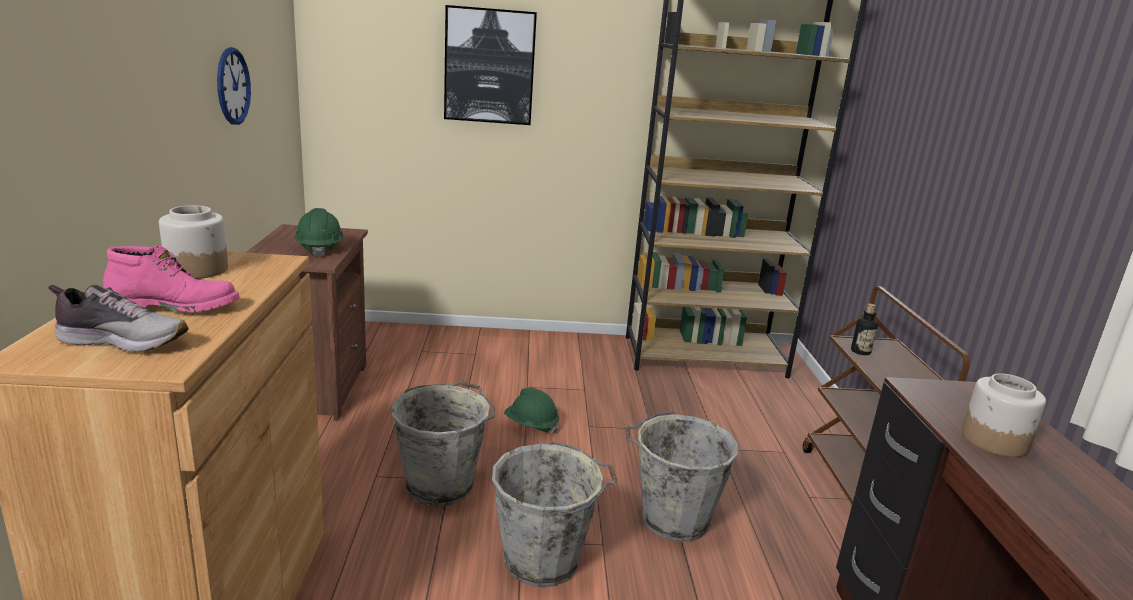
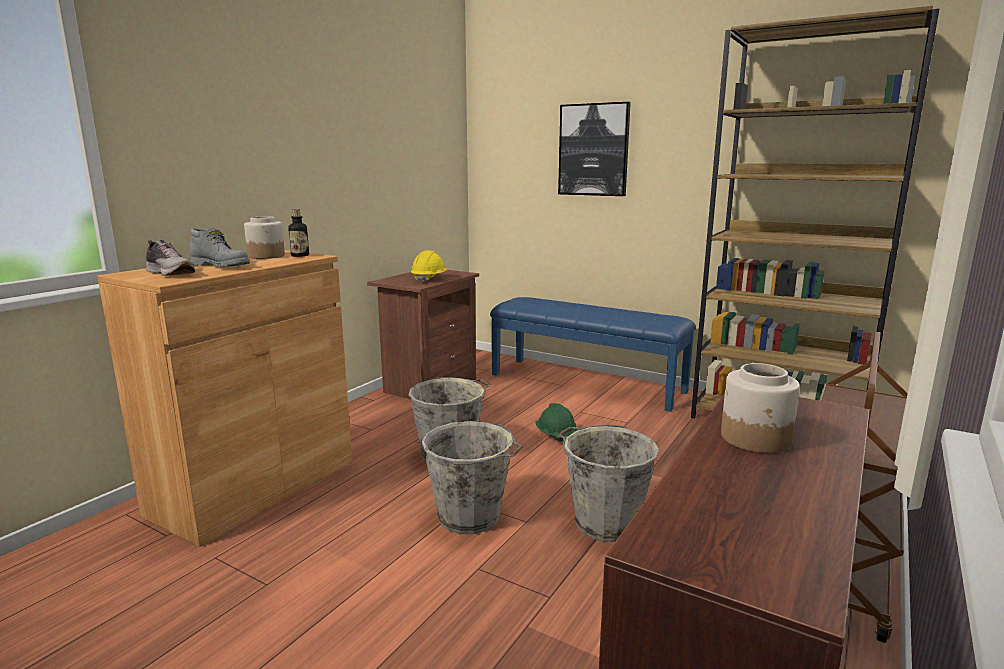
camera: 35 degrees right, 5 degrees down
(175, 307) = (221, 266): pink boot -> grey boot
(233, 86) = (386, 167): wall clock -> none
(320, 249) = (429, 279): green hard hat -> yellow hard hat
(499, 346) = (587, 382): none -> blue bench
(860, 351) = (839, 398): bottle -> bottle (300, 255)

